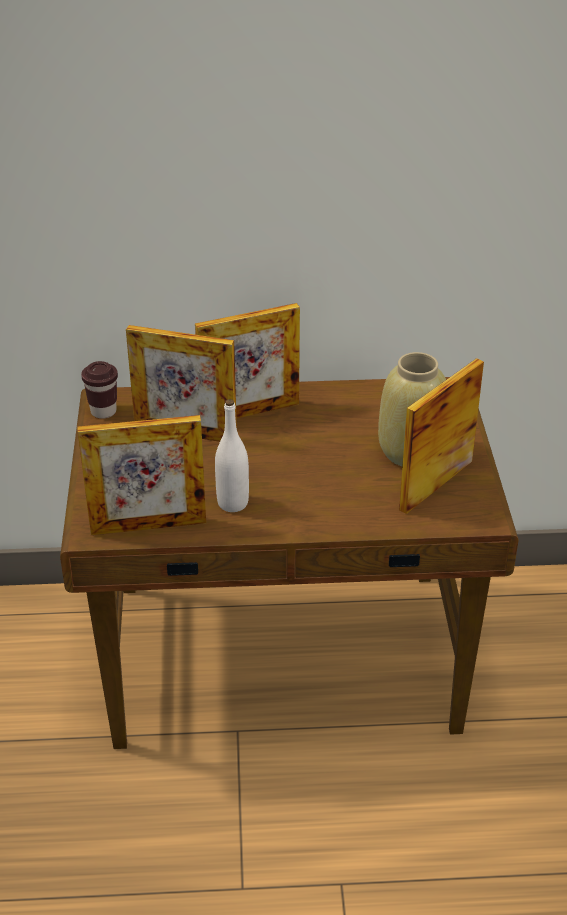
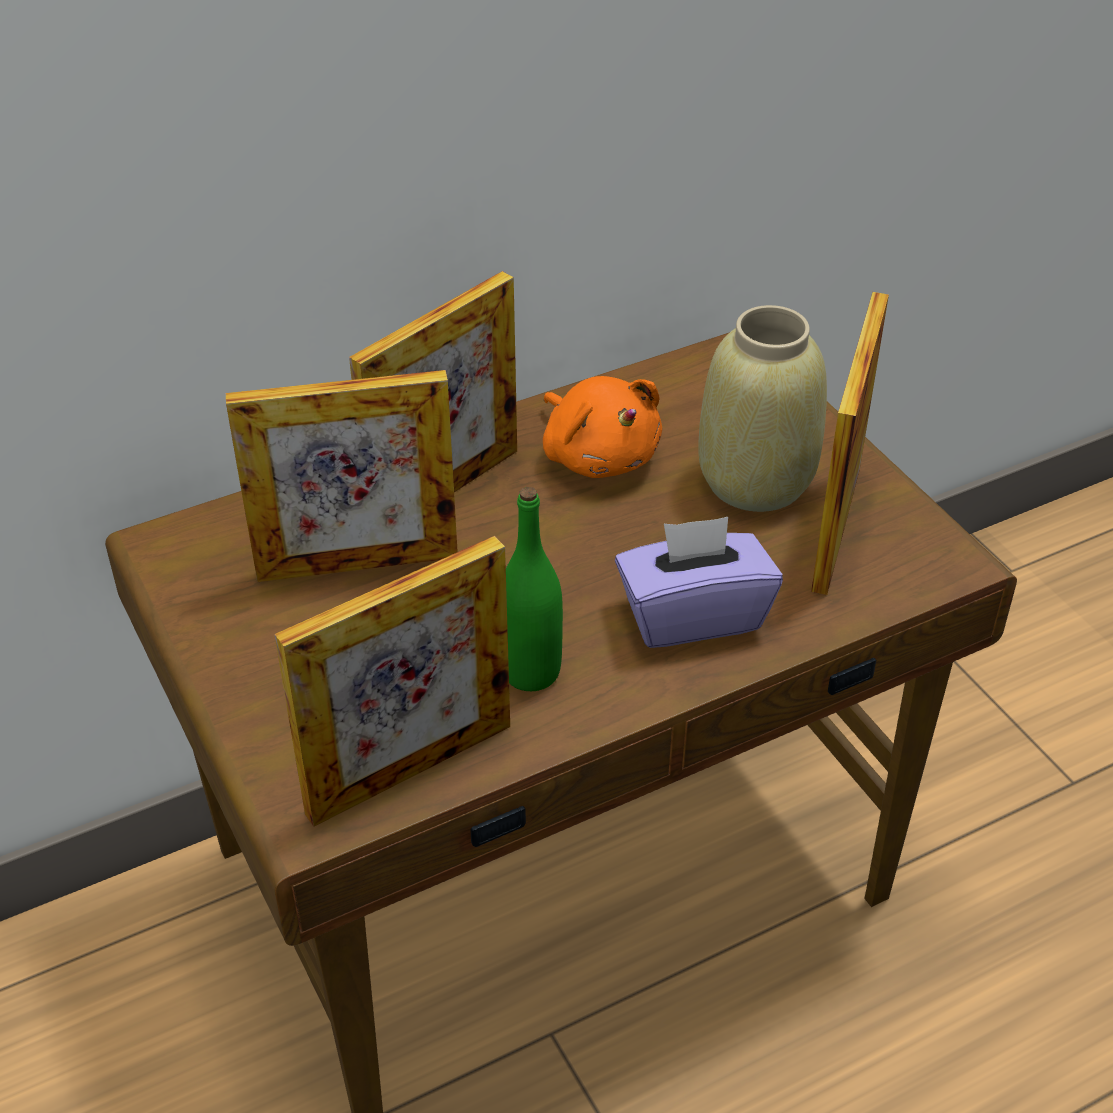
camera: 25 degrees left, 5 degrees up
(103, 411) = (178, 568): brown cup -> none
(232, 503) = (531, 672): white bottle -> green bottle
(330, 502) = (693, 615): none -> purple tissue box
(338, 417) = (598, 455): none -> orange plush toy

